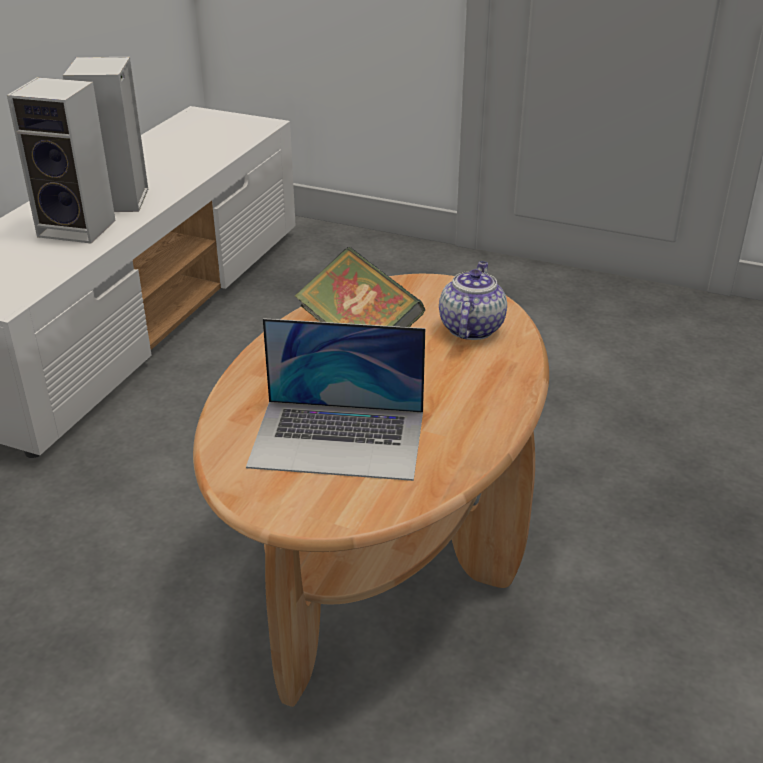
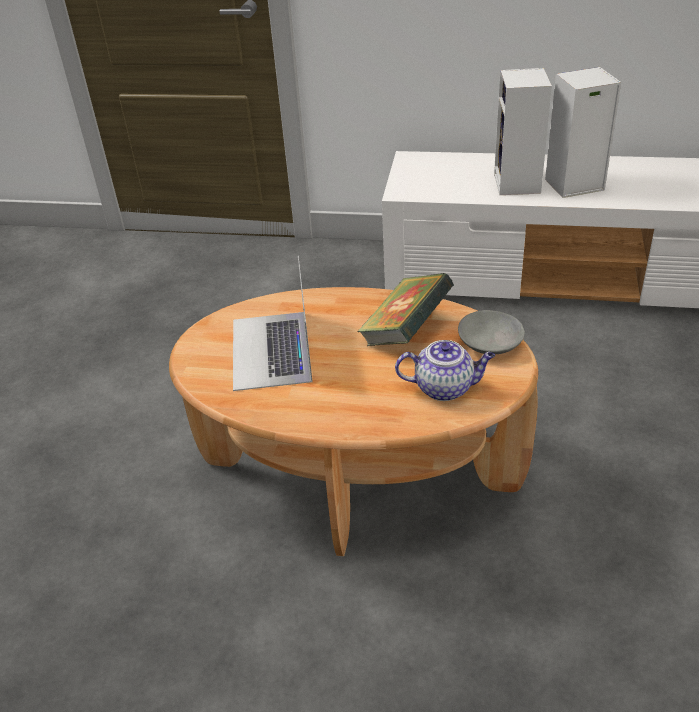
camera: 80 degrees right, 5 degrees up
(408, 290) = (491, 343): none -> grey bowl

